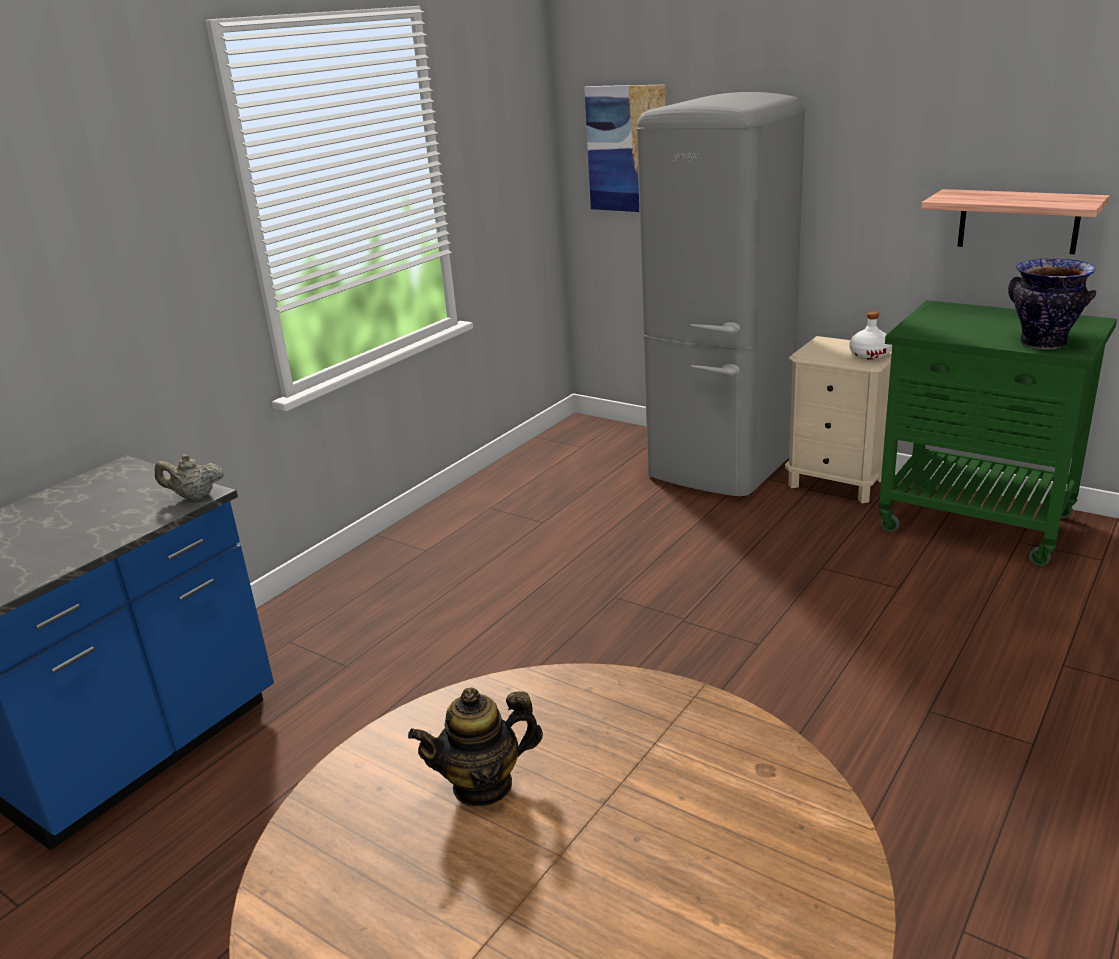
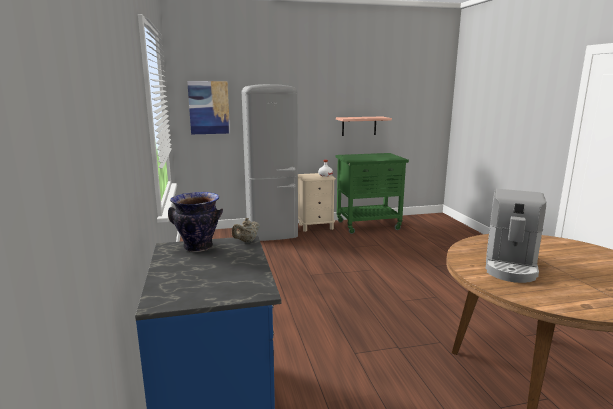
camera: 50 degrees left, 10 degrees down
(483, 785) = (510, 266): teapot -> coffee machine
(1042, 344) = (390, 158): vase -> vase (198, 247)

